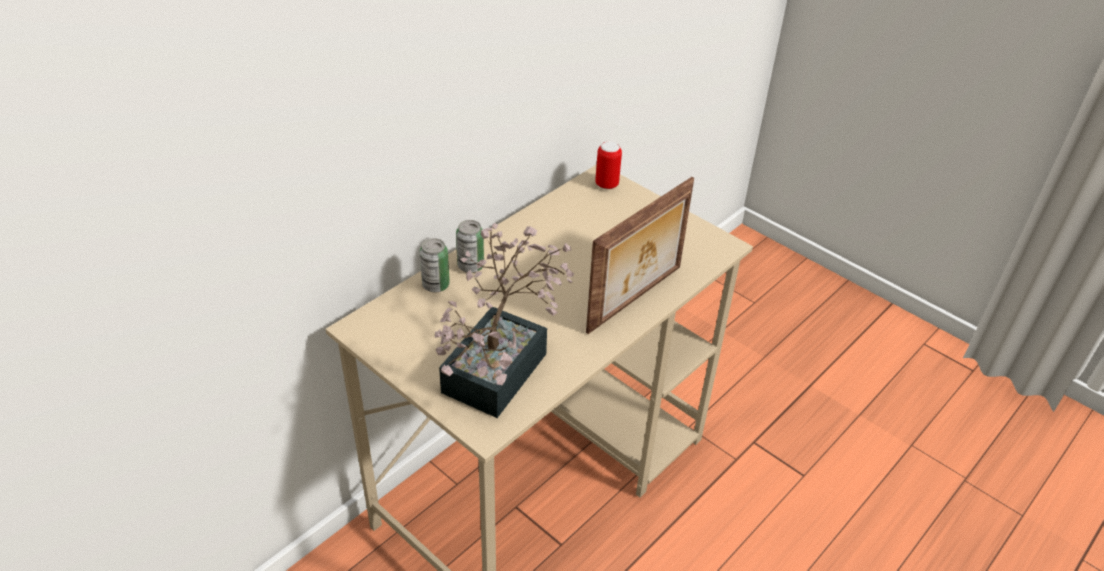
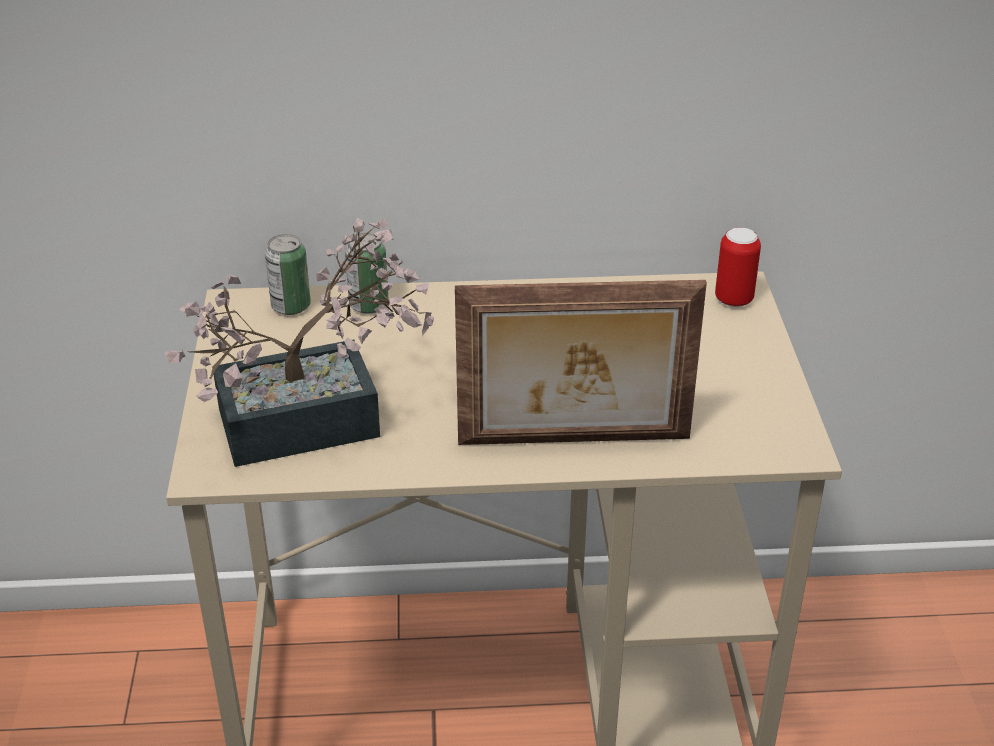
camera: 45 degrees right, 5 degrees down
(470, 266) = (433, 305): can -> can (291, 306)

